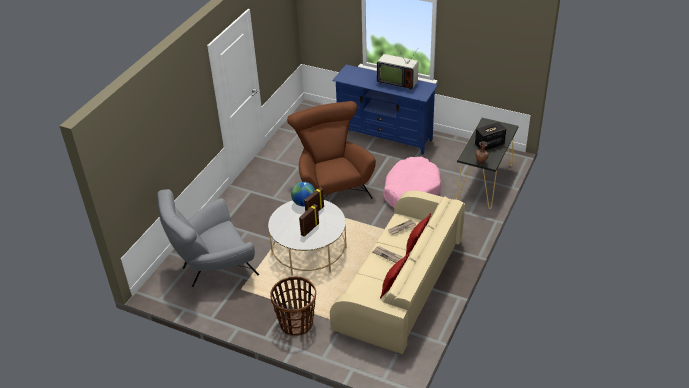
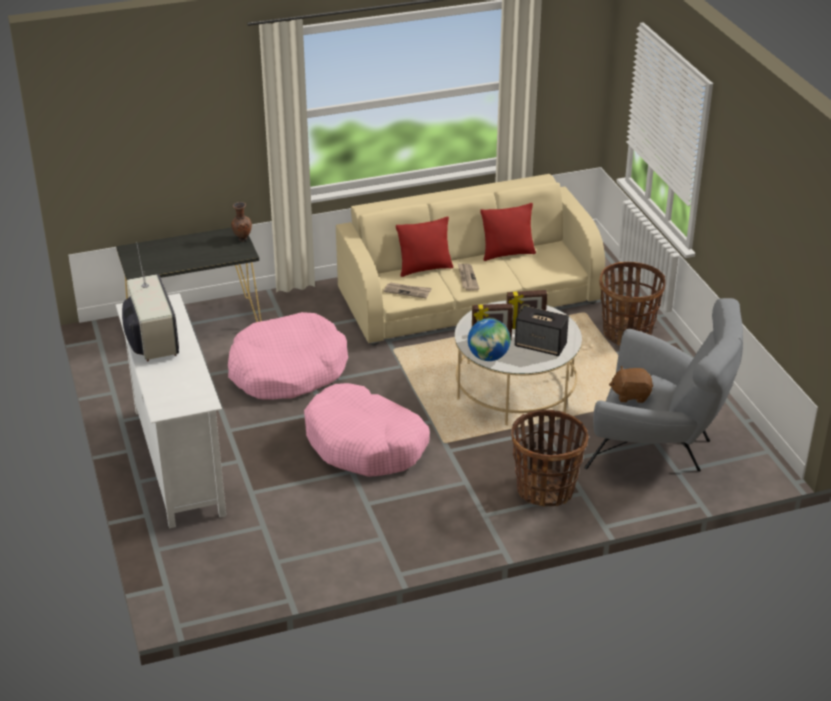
camera: 135 degrees left, 5 degrees down
(223, 231) = (631, 395): none -> brown plush toy
(239, 215) = (545, 490): none -> basket
(332, 185) = (365, 444): brown armchair -> pink dog bed
(385, 136) = (177, 461): blue tv stand -> white tv stand
(489, 144) = (191, 249): speaker -> speaker (541, 346)

